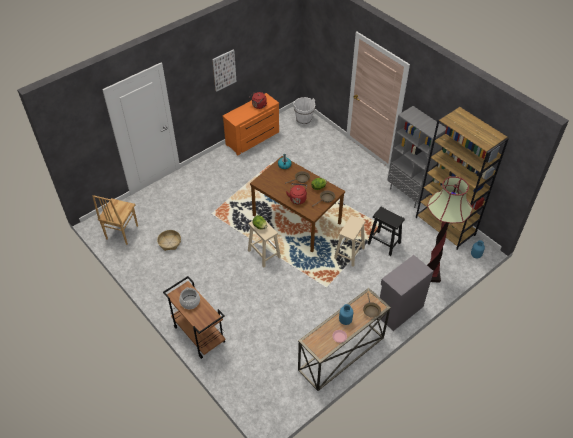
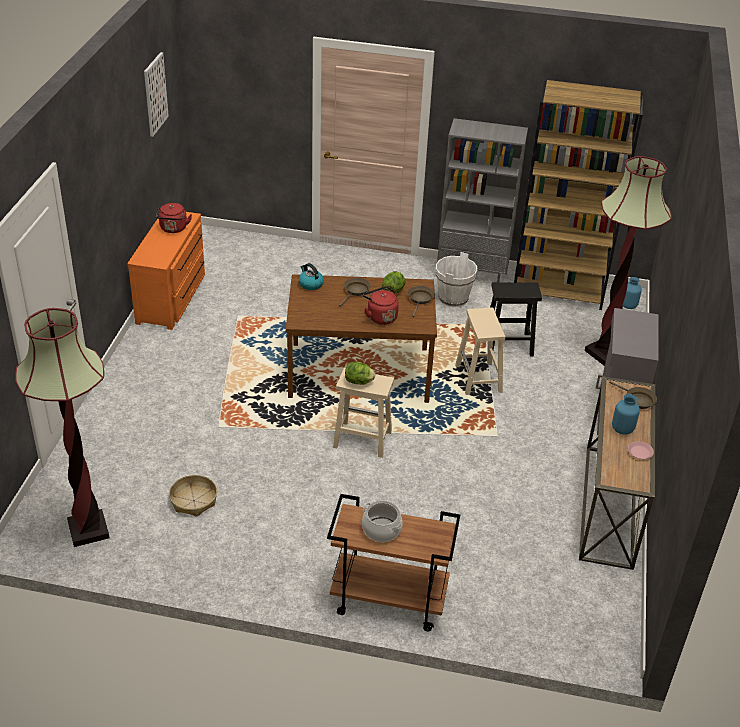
camera: 40 degrees left, 10 degrees down
(121, 232) = (88, 530): brown chair -> floor lamp
(224, 70) = (119, 170): picture -> picture (155, 94)
(303, 119) = (224, 242): white bucket -> white bucket (453, 298)

